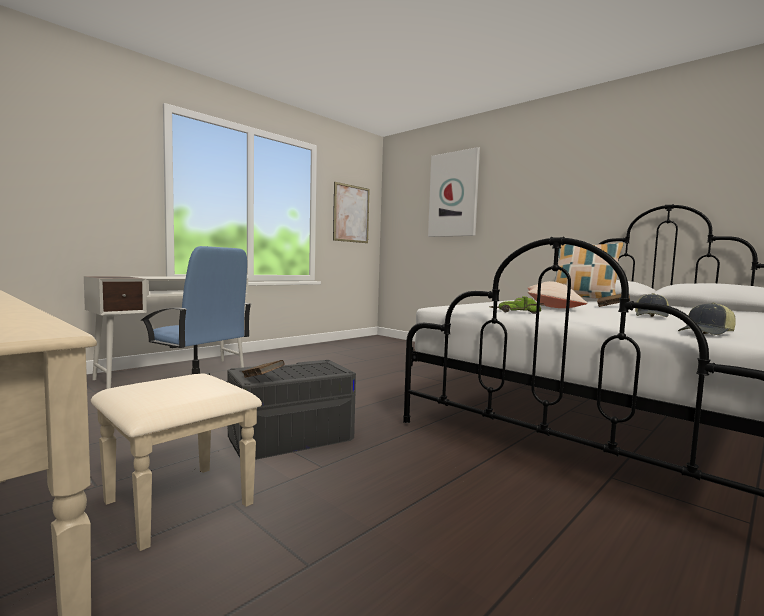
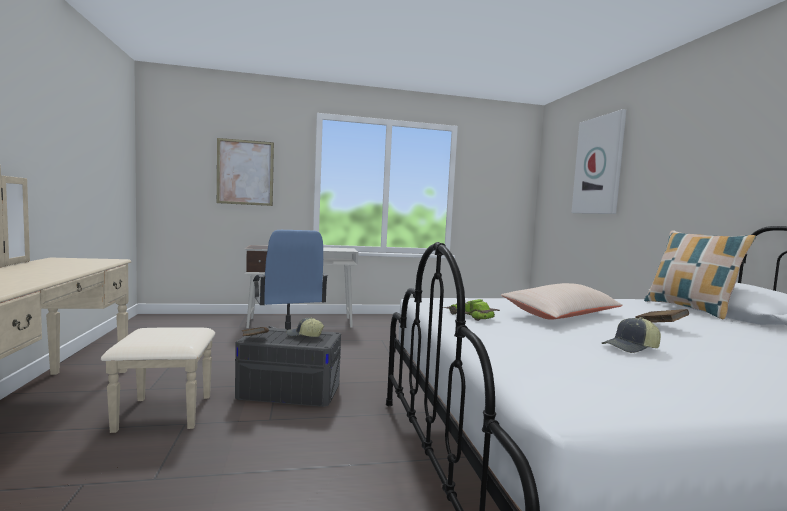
camera: 35 degrees right, 0 degrees up
(351, 213) = (497, 188): picture -> picture (245, 172)
(707, 334) = (545, 383): cap -> cap (304, 335)

